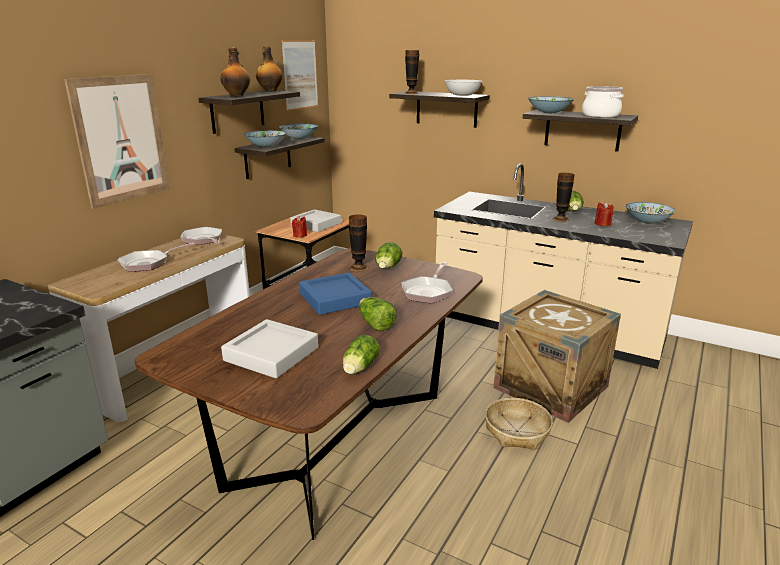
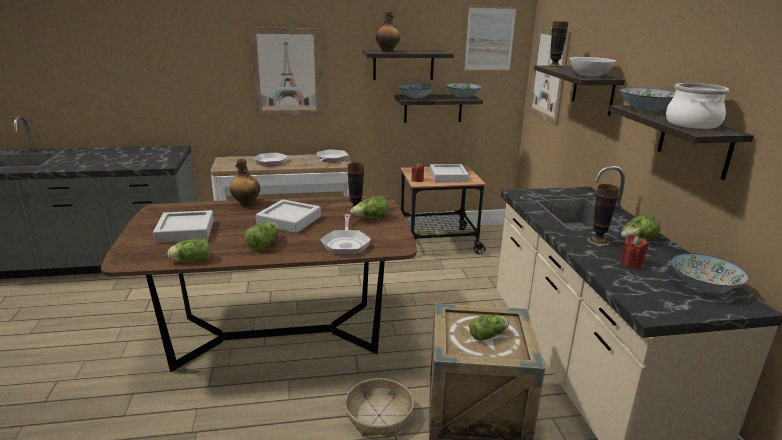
camera: 50 degrees right, 0 degrees up
(270, 91) = (435, 51): bottle -> bottle (246, 203)
(335, 299) = (289, 220): blue tray -> grey tray
(370, 104) = (549, 75): none -> picture
(428, 292) = (346, 244): frying pan -> frying pan turned 75 degrees counterclockwise
(562, 315) = (489, 335): none -> lettuce

